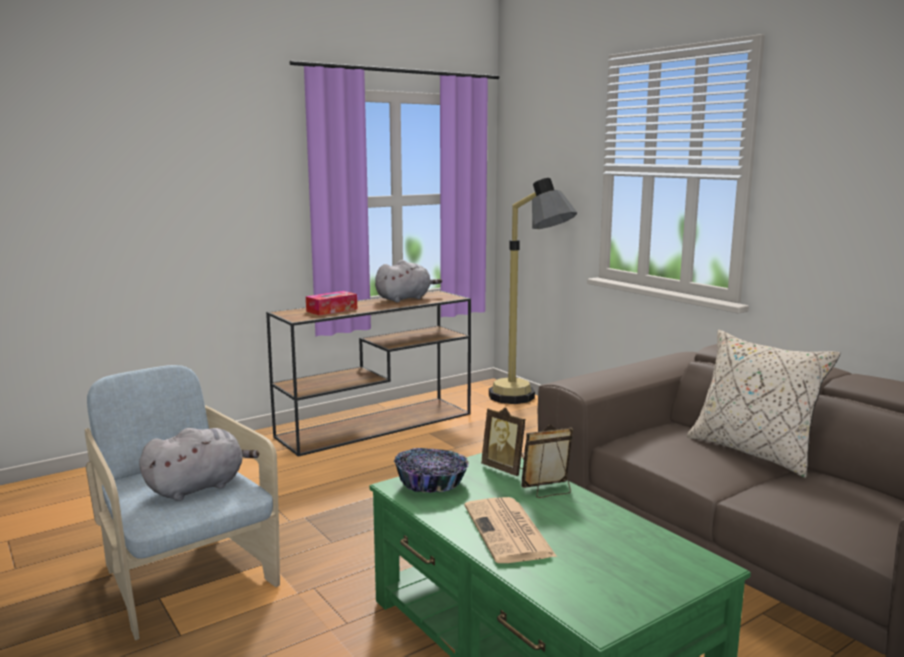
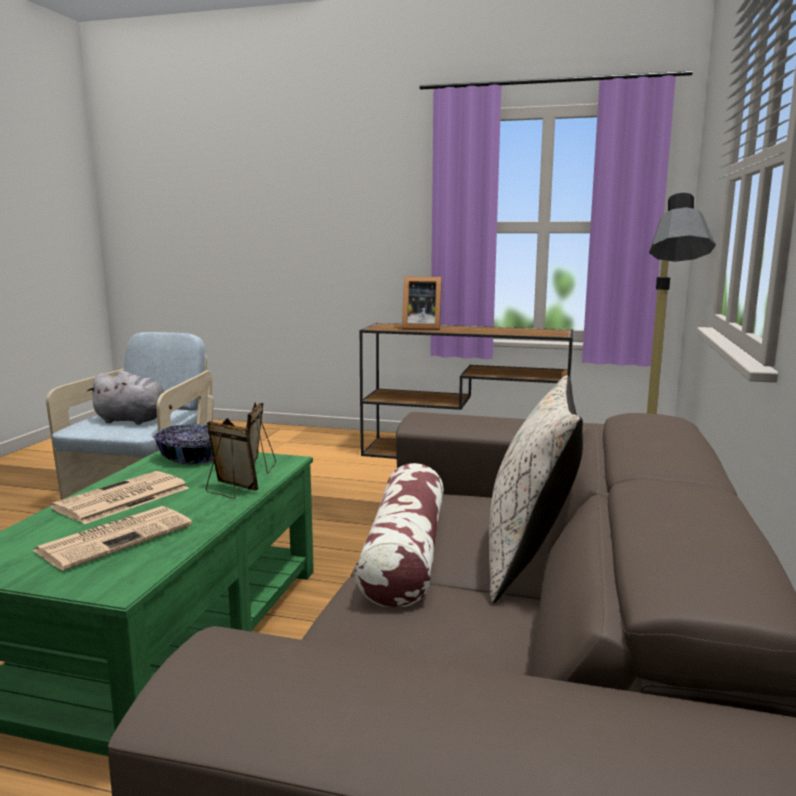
camera: 50 degrees right, 0 degrees up
(332, 310) = (420, 328): tissue box -> picture frame
(405, 299) = (511, 330): grey plush toy -> none
(605, 549) = (116, 537): none -> newspaper
(714, 477) = (405, 554): none -> pillow

